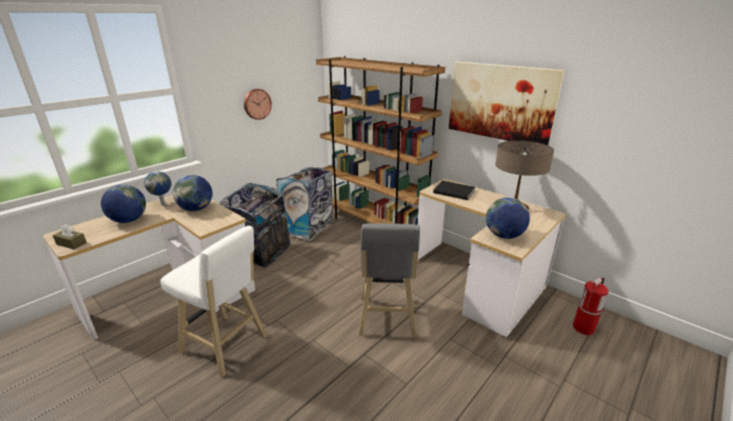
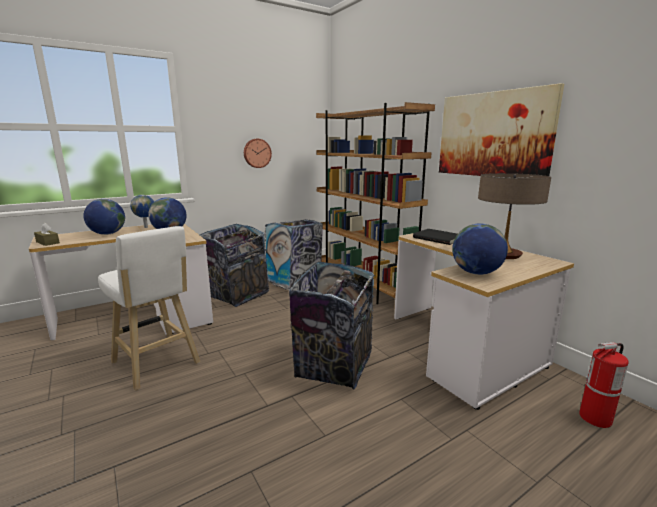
camera: 15 degrees right, 10 degrees down
(386, 319) = (334, 367): grey stool -> trash can

